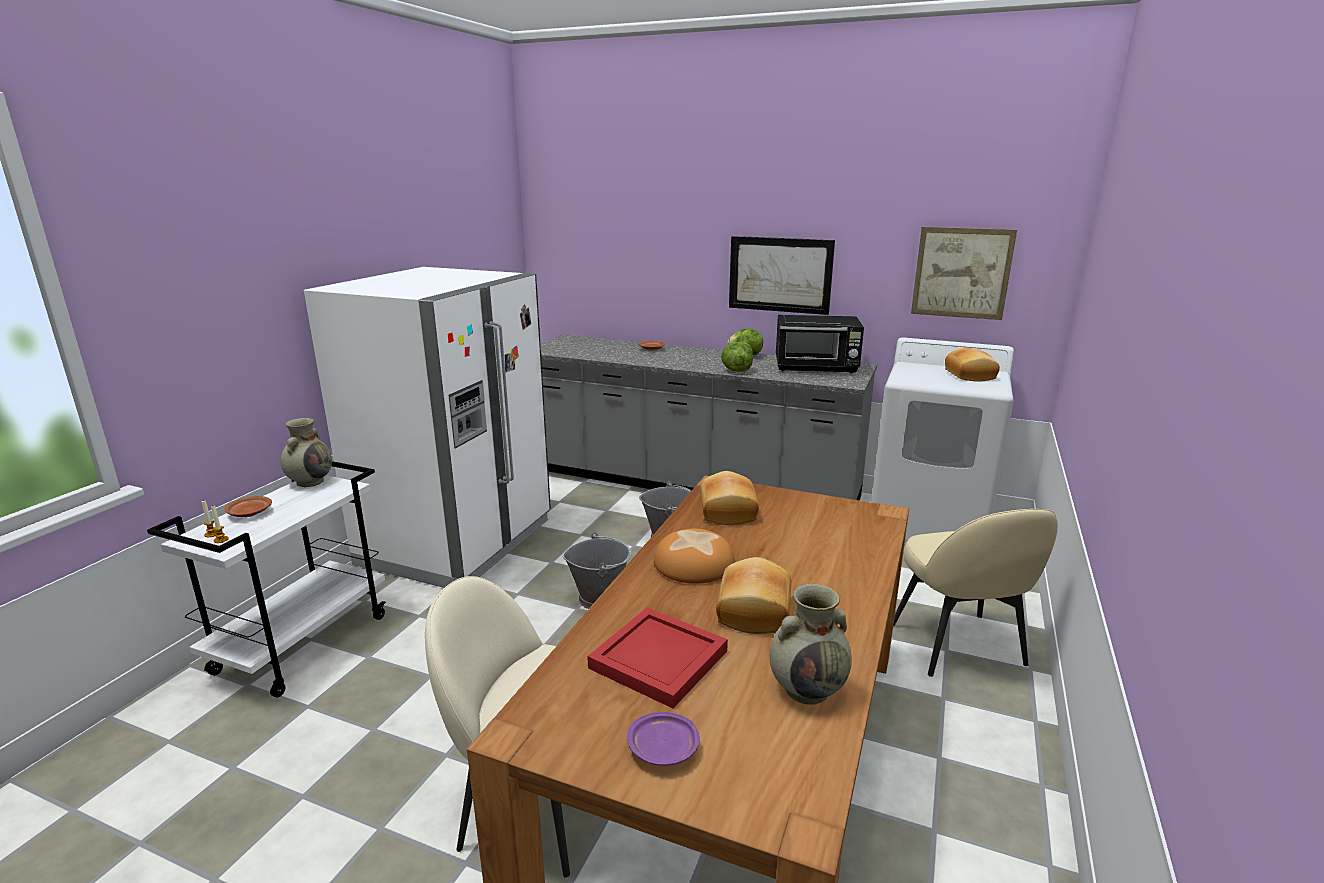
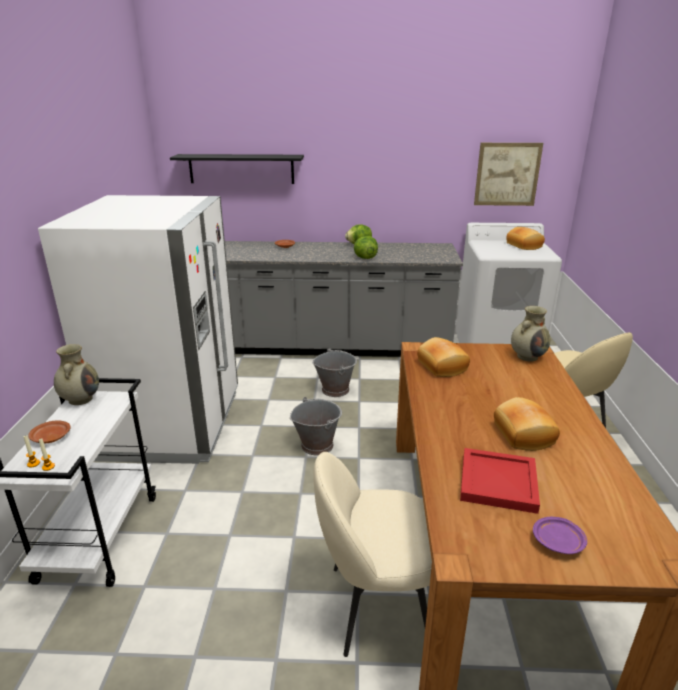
camera: 20 degrees left, 5 degrees up
(614, 250) = (241, 169): none -> black shelf
(693, 564) = (455, 409): bread -> none
(780, 274) = (379, 182): picture -> none
(808, 689) = (601, 479): beige vase -> beige vase (527, 356)
(816, 368) = (416, 250): black microwave -> none

